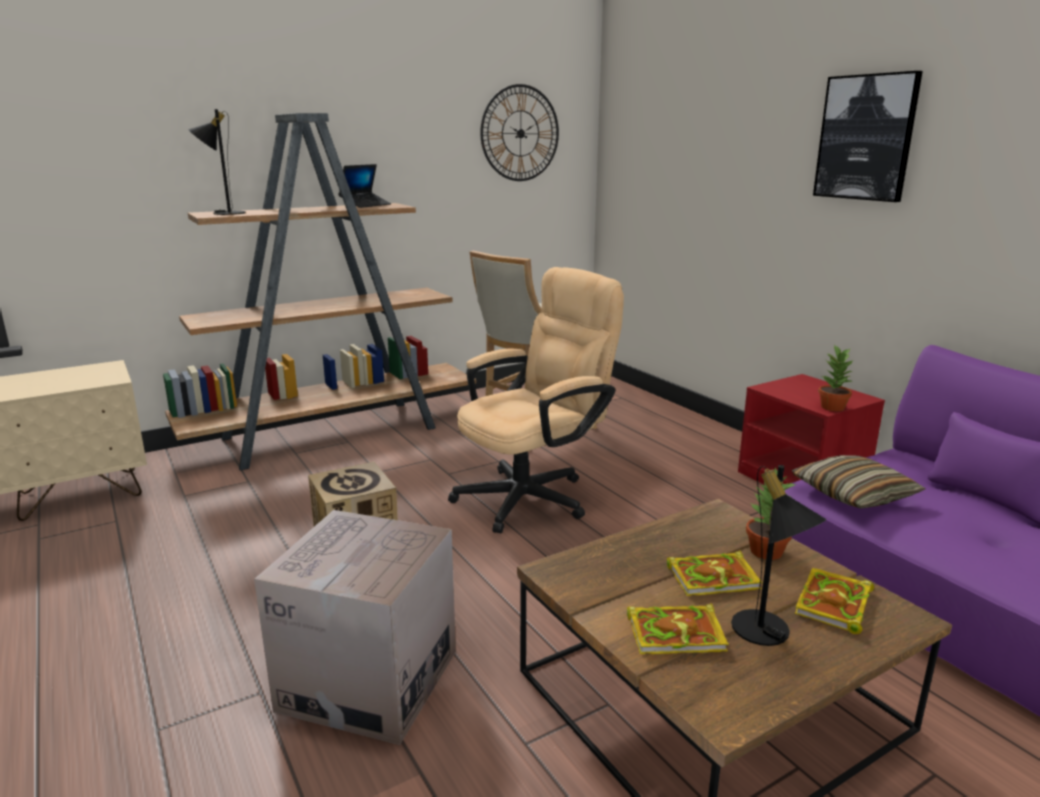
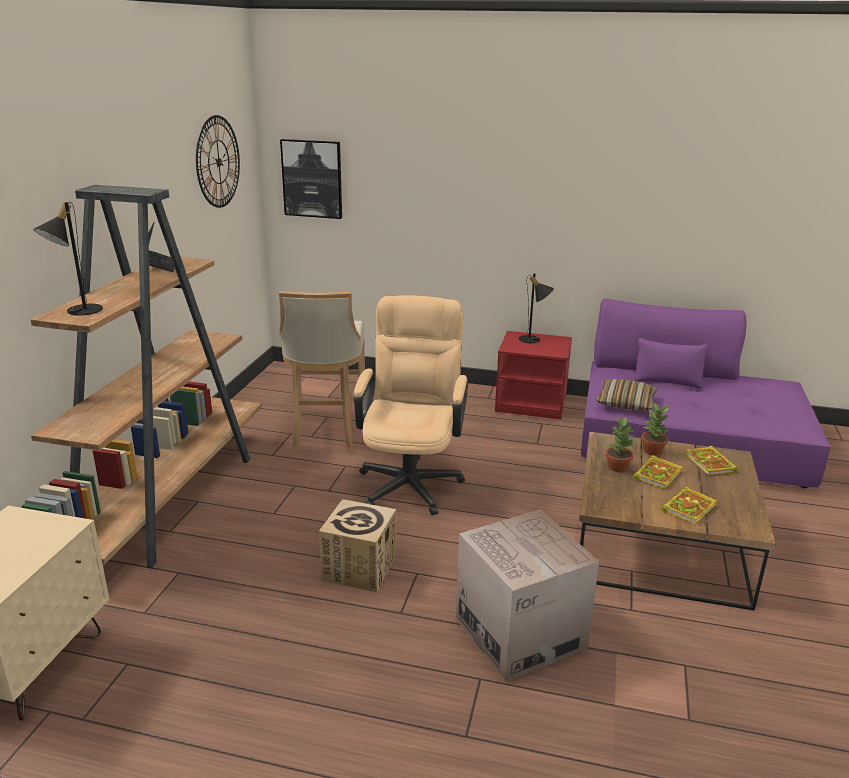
camera: 45 degrees left, 5 degrees up
(767, 634) = (713, 489): black table lamp -> black table lamp (533, 340)
(832, 407) = (560, 351): potted plant -> potted plant (617, 467)
(866, 138) = (539, 167): picture -> picture (312, 178)

